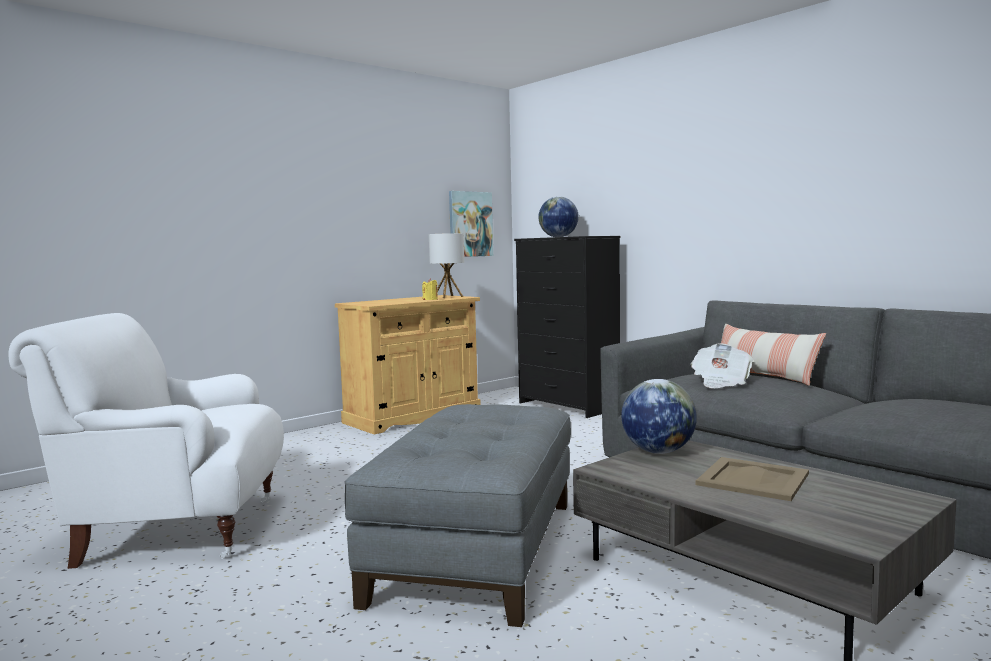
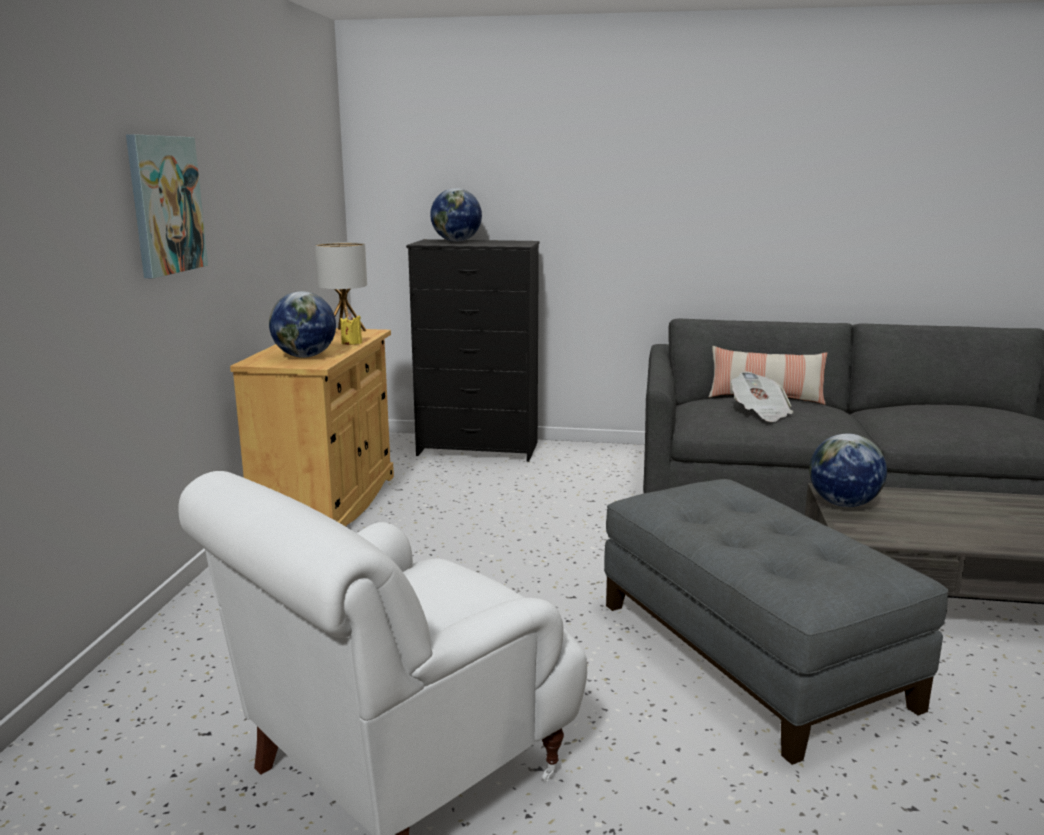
camera: 40 degrees left, 10 degrees up
(381, 302) = (304, 356): none -> globe
(470, 224) = (319, 221): picture -> picture (165, 205)
(752, 479) = (958, 515): beige tray -> none

